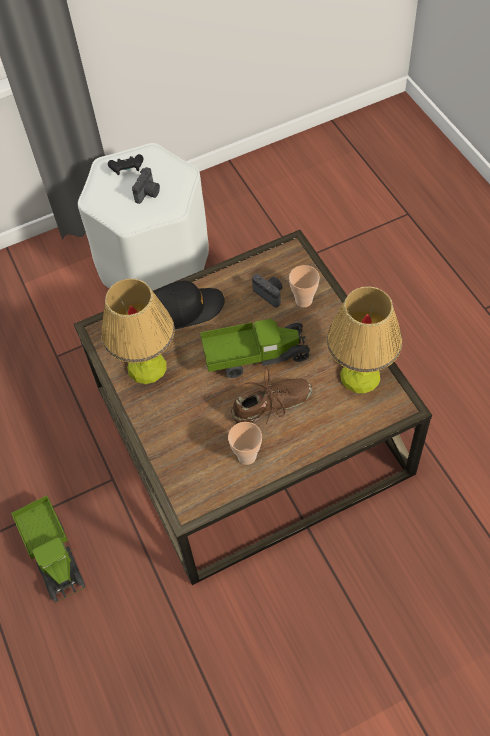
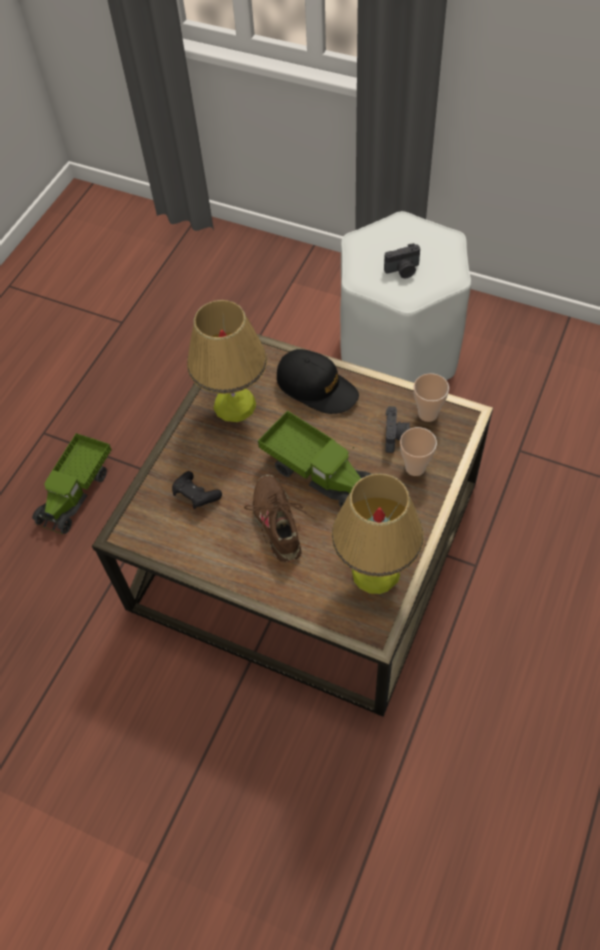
camera: 50 degrees right, 0 degrees up
(127, 170) = (412, 238): black game controller -> black game controller (196, 495)
(247, 456) = (211, 541): cup -> cup (427, 414)
(271, 405) = (278, 523): brown shoe -> brown shoe turned 135 degrees counterclockwise

